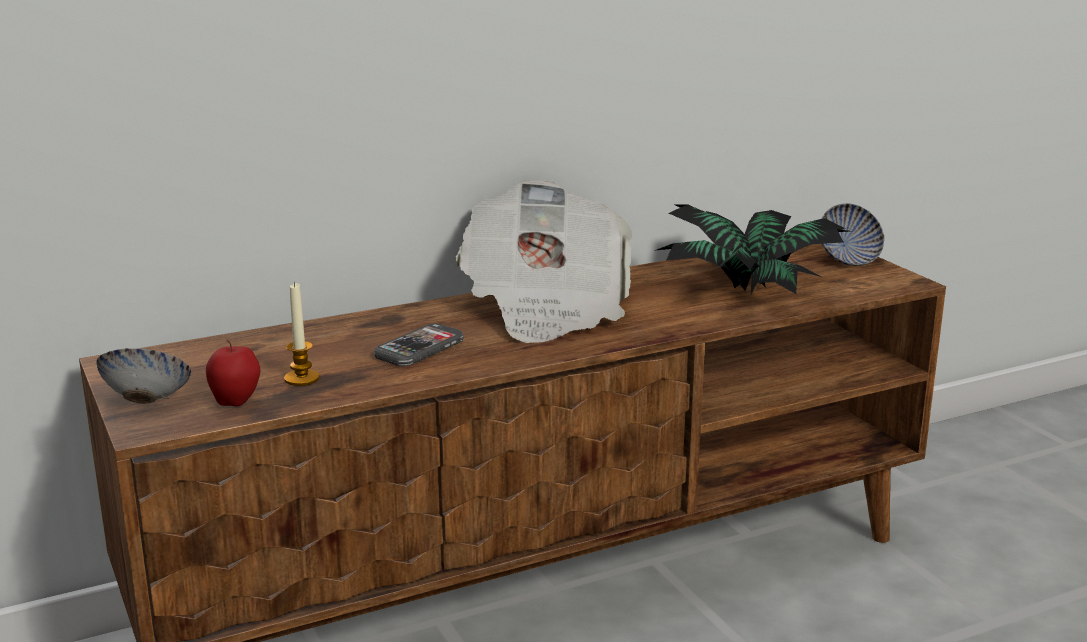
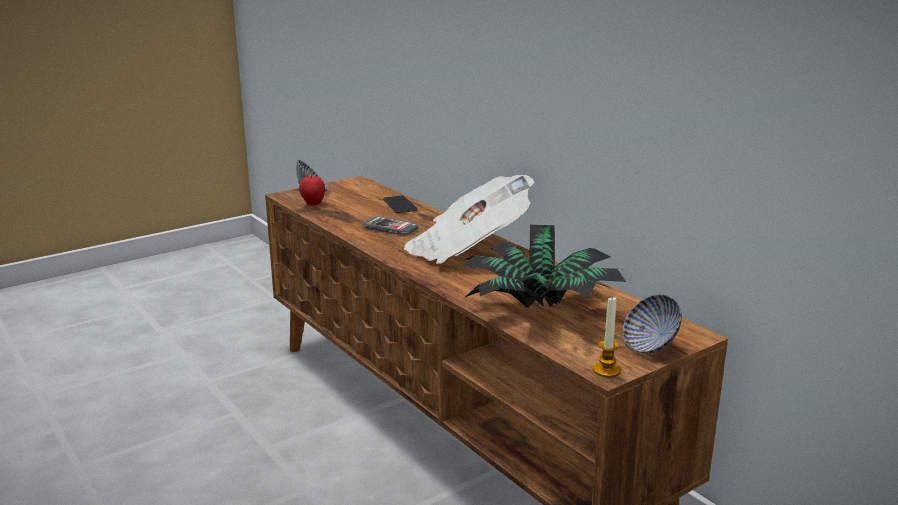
camera: 80 degrees right, 0 degrees up
(302, 379) = (343, 211): candle -> candle (606, 370)
(304, 336) = (400, 205): none -> phone

